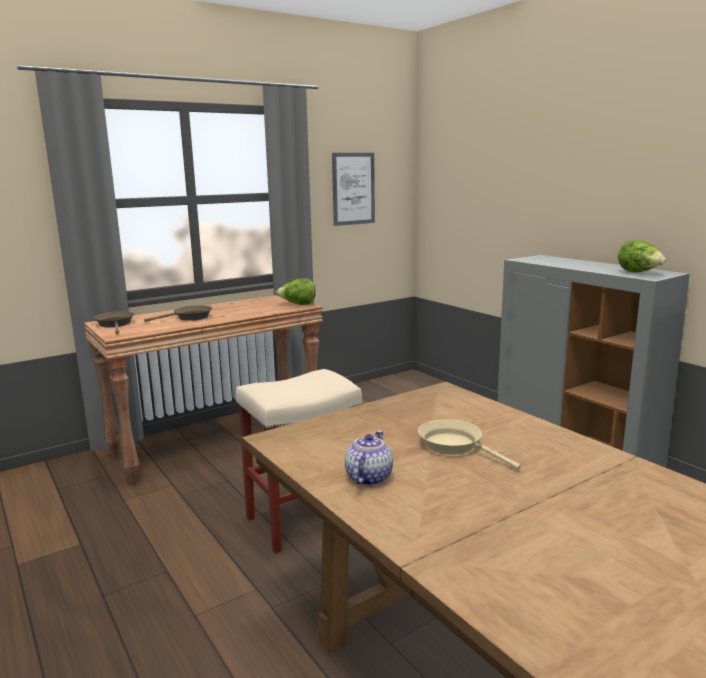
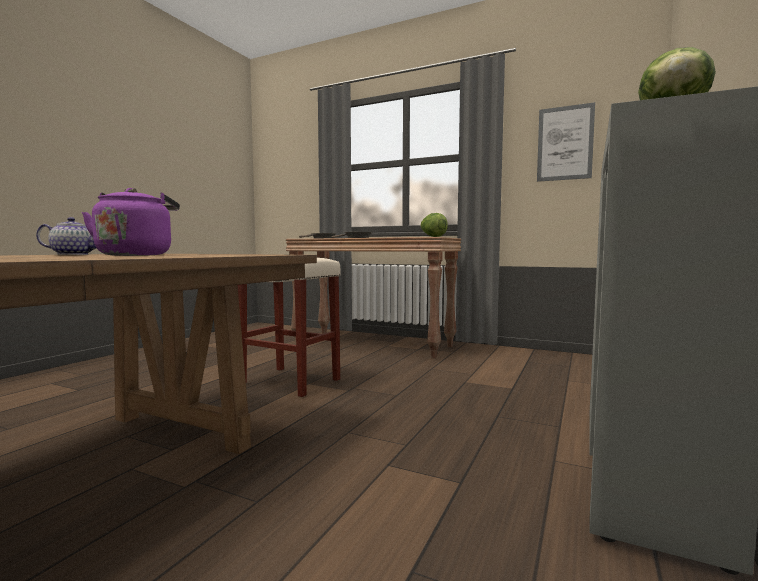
camera: 60 degrees right, 10 degrees down
(455, 446) = (136, 255): beige frying pan -> purple kettle

